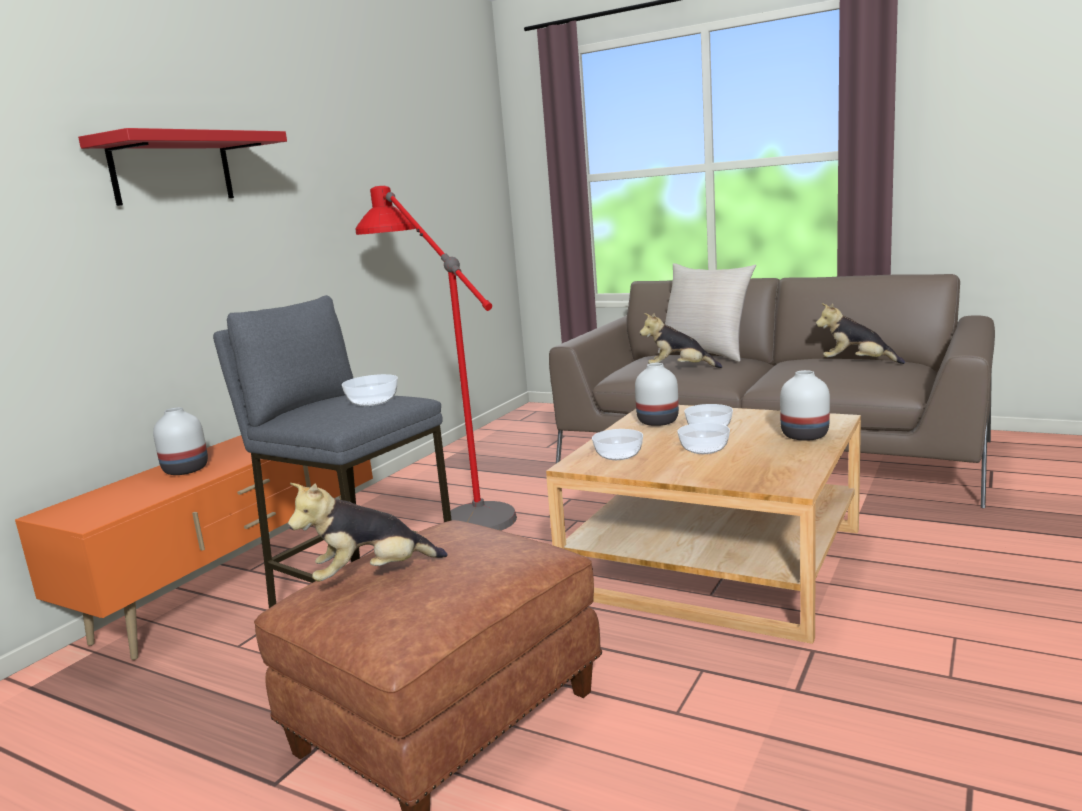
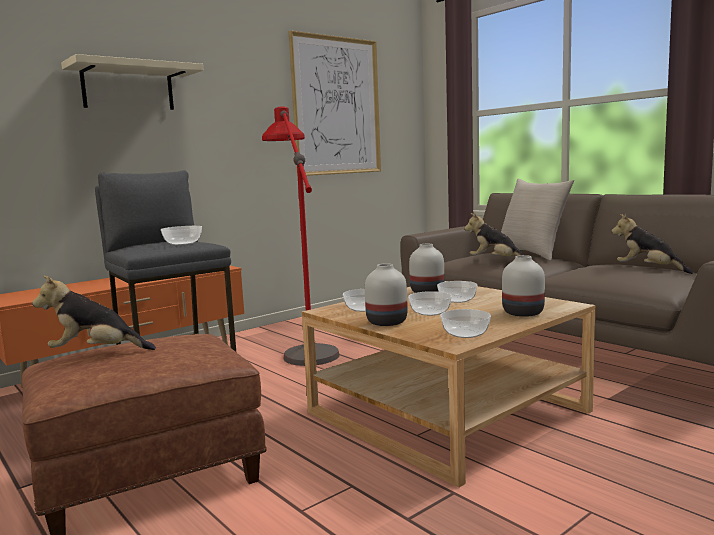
camera: 20 degrees right, 5 degrees down
(172, 169) = (128, 87): red shelf -> beige shelf
(185, 470) = (99, 283): white vase -> white vase (386, 322)
(419, 176) = (336, 106): none -> picture
(784, 471) = (464, 334): none -> bowl

